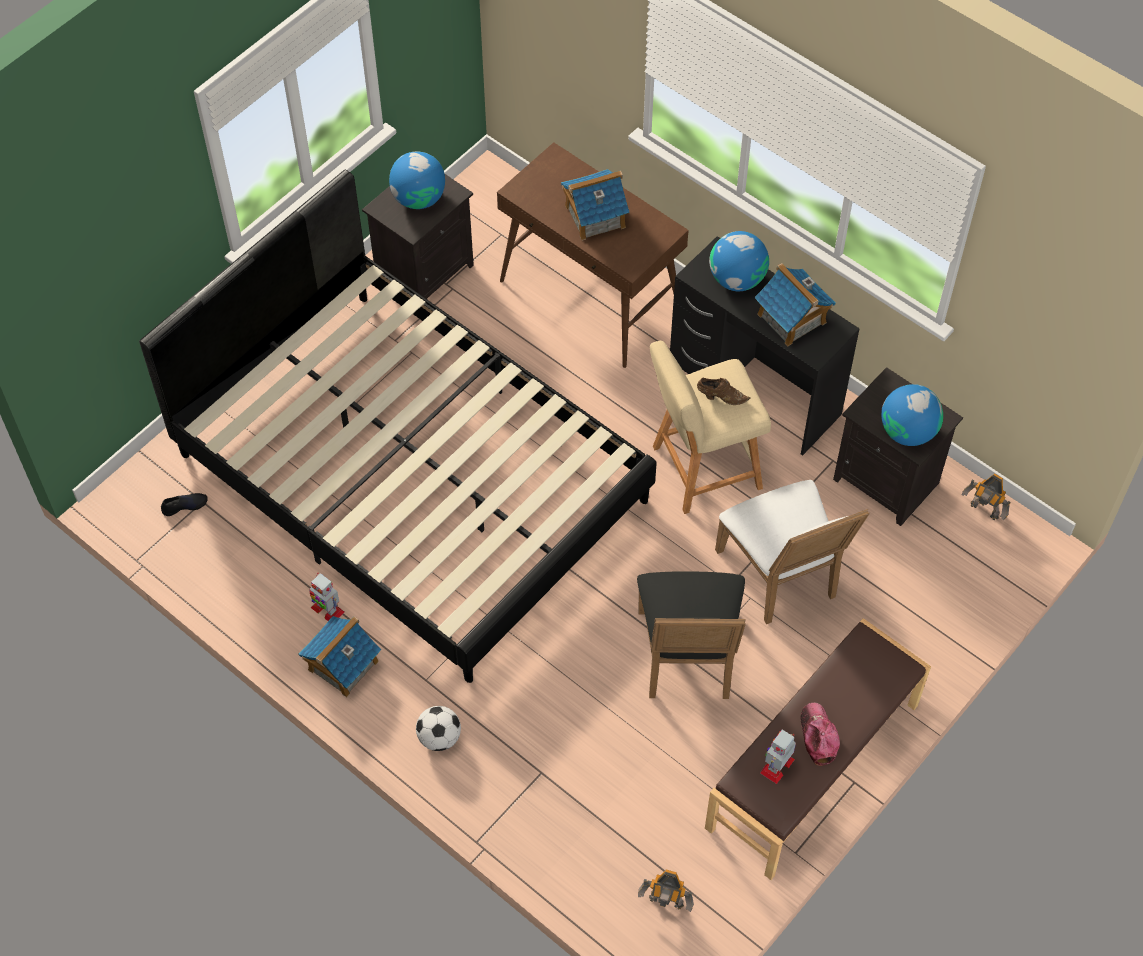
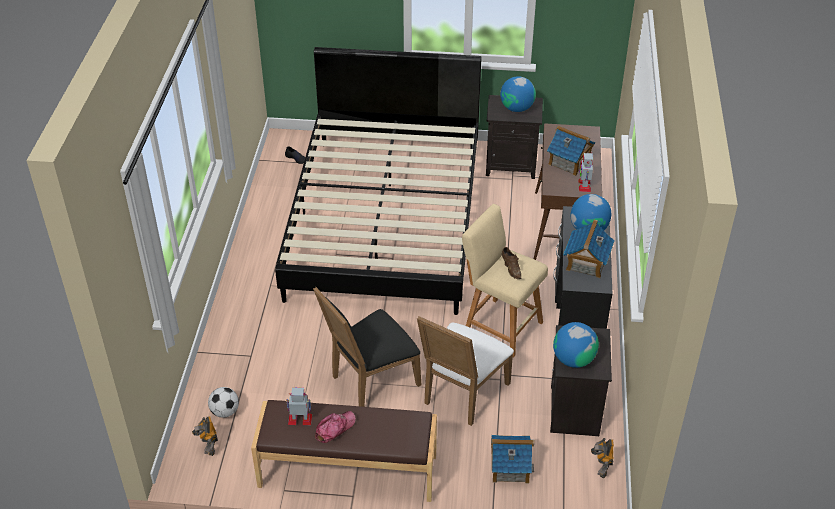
camera: 55 degrees right, 15 degrees down
(327, 609) = (281, 231): toy robot -> toy robot (584, 185)
(342, 666) = (253, 252): toy house -> toy house (510, 467)
(439, 738) = (240, 307): football -> football (225, 412)

